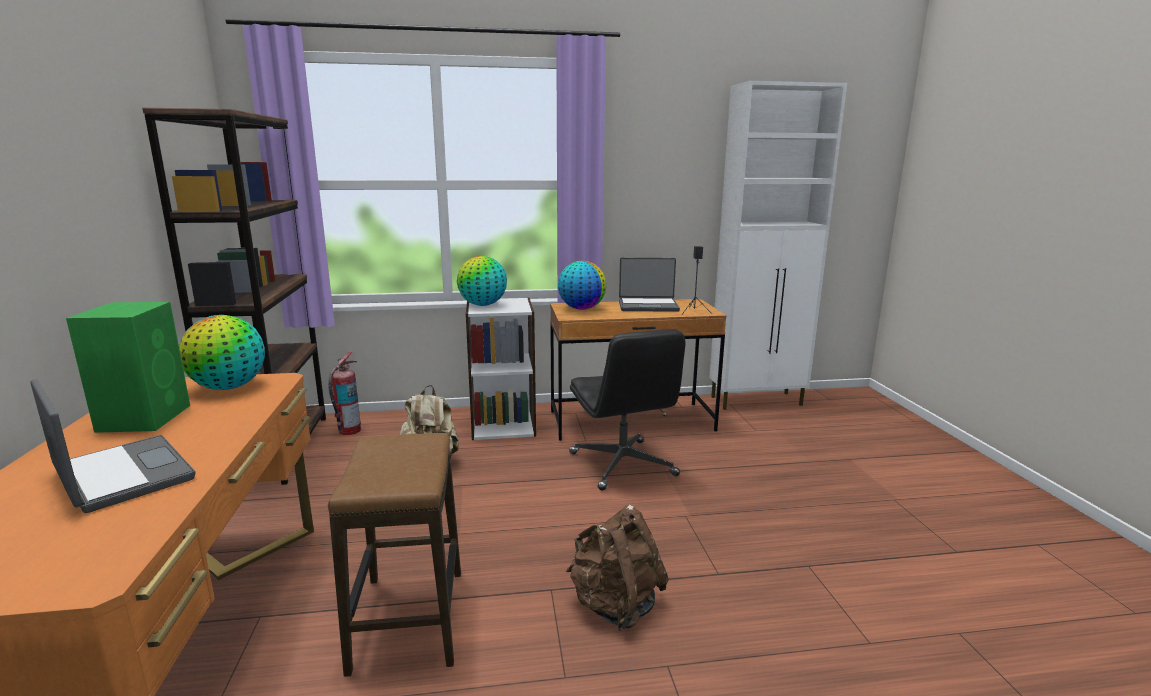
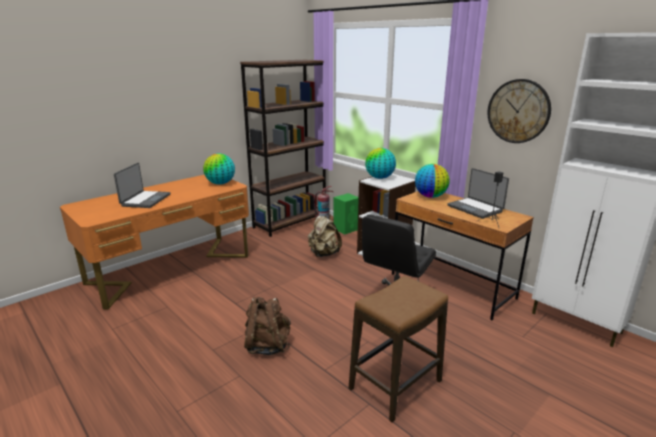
camera: 55 degrees right, 5 degrees up
(146, 417) = (185, 185): green speaker -> green speaker (346, 229)
(409, 620) = (216, 301): stool -> stool (395, 385)
(650, 179) = (518, 111): none -> wall clock

